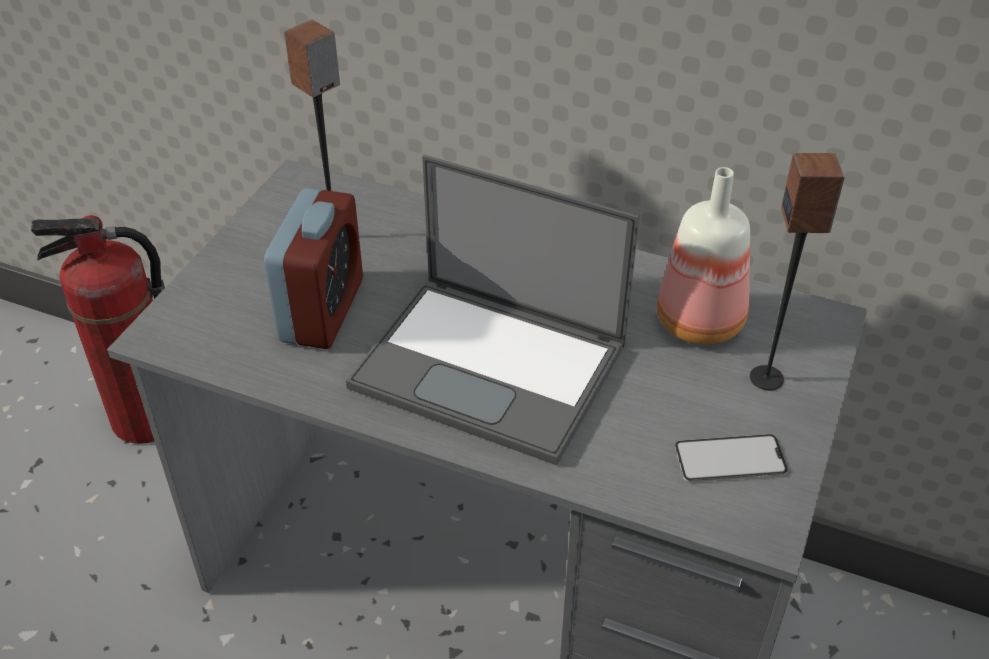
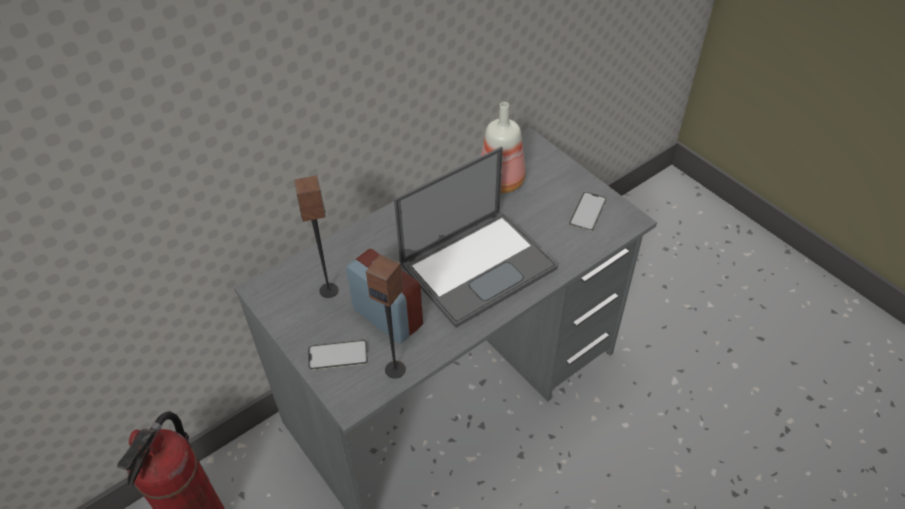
camera: 60 degrees left, 5 degrees up
(228, 291) = (338, 355): none -> phone
(767, 378) = (550, 177): speaker -> speaker (395, 369)

